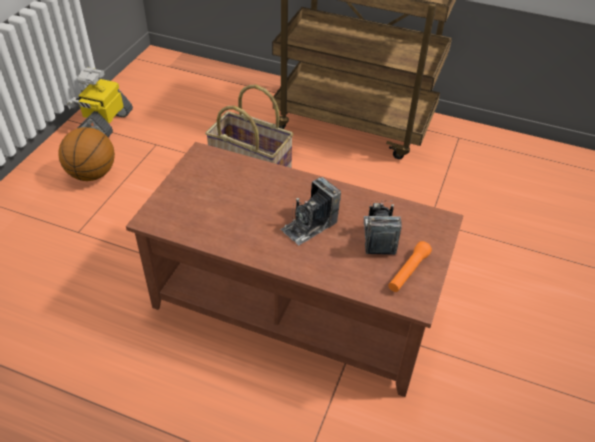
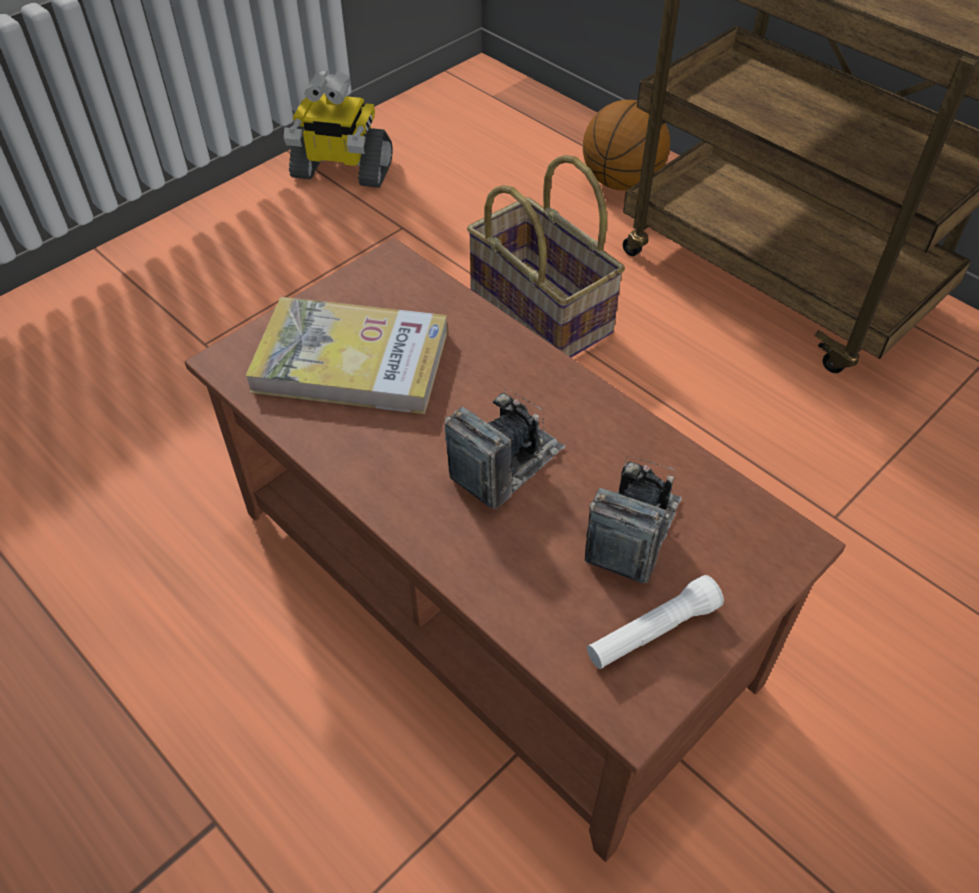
camera: 25 degrees right, 5 degrees up
(92, 174) = (277, 252): basketball -> basketball (622, 182)
(105, 123) = (341, 171): toy robot -> toy robot turned 120 degrees counterclockwise
(211, 203) = (351, 361): none -> book
(309, 225) = (506, 464): camera -> camera turned 150 degrees clockwise
(408, 272) = (652, 632): orange flashlight -> white flashlight

